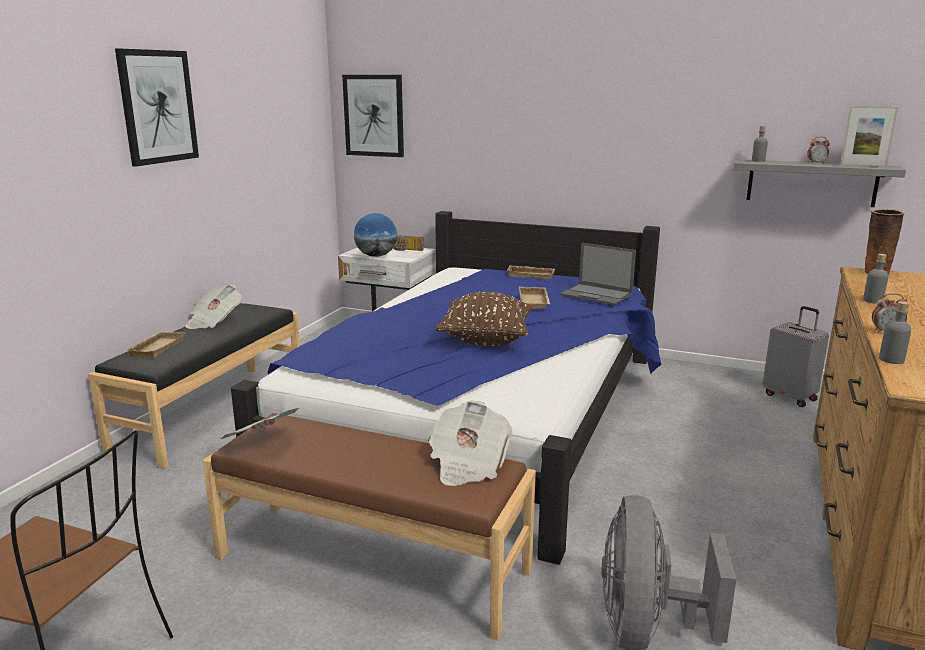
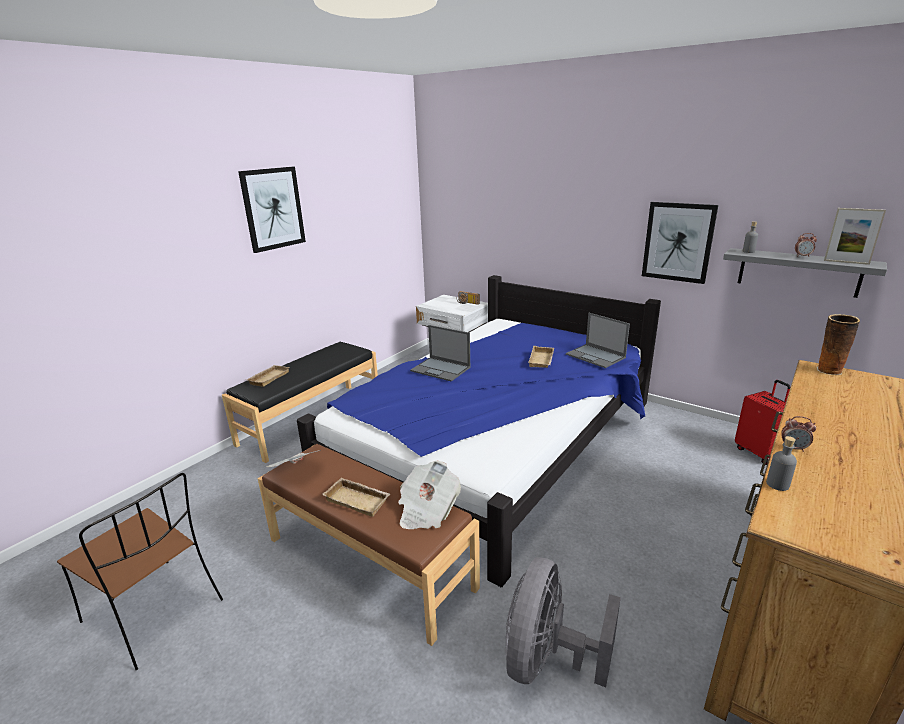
camera: 15 degrees right, 5 degrees up
(214, 322) = (315, 357): newspaper -> none
(374, 115) = (448, 200): picture -> picture (678, 242)
(376, 256) = (442, 308): globe -> none
(411, 318) = (441, 369): none -> laptop
(486, 340) = (487, 395): brown pillow -> none
(531, 275) = (553, 332): beige tray -> beige tray (358, 500)
(790, 397) = (759, 453): grey suitcase -> red suitcase
(873, 301) = (804, 406): grey bottle -> none

